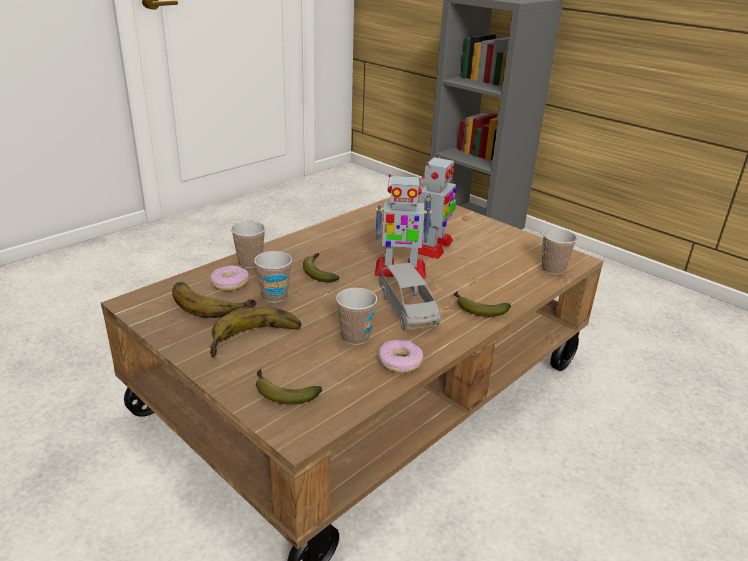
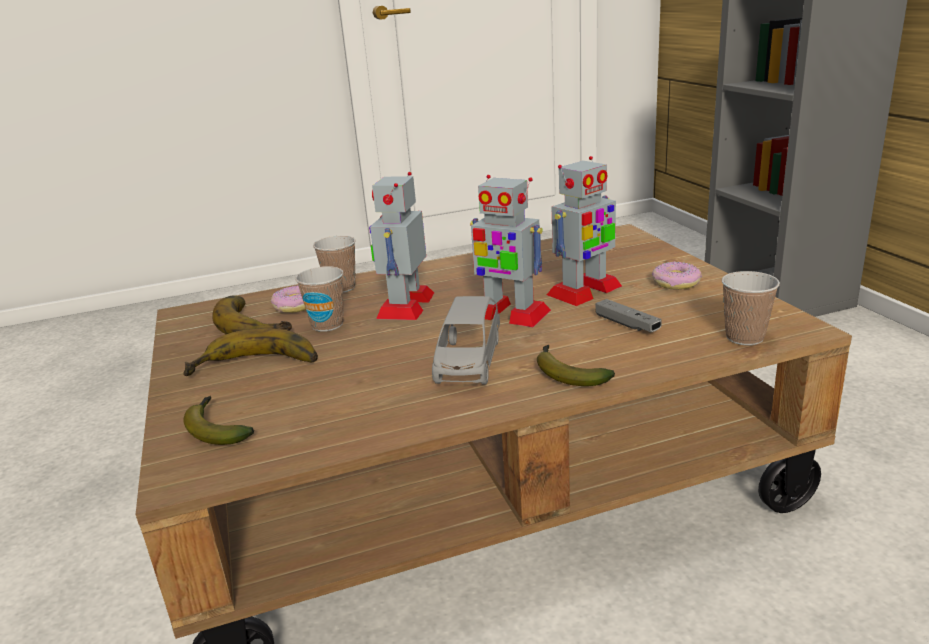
camera: 30 degrees right, 5 degrees down
(319, 272) = (406, 305): banana -> toy robot
(355, 337) = (367, 382): cup -> none
(399, 362) = (389, 421): donut -> donut (675, 283)
(481, 269) = (627, 324): none -> grey game controller

